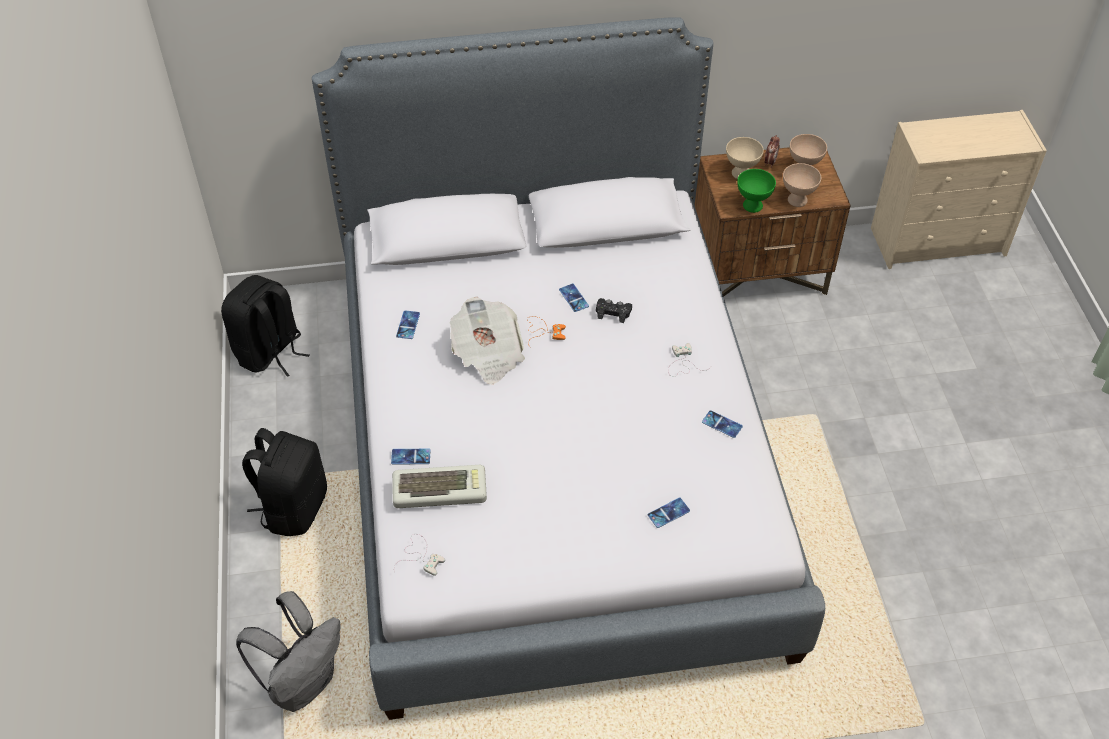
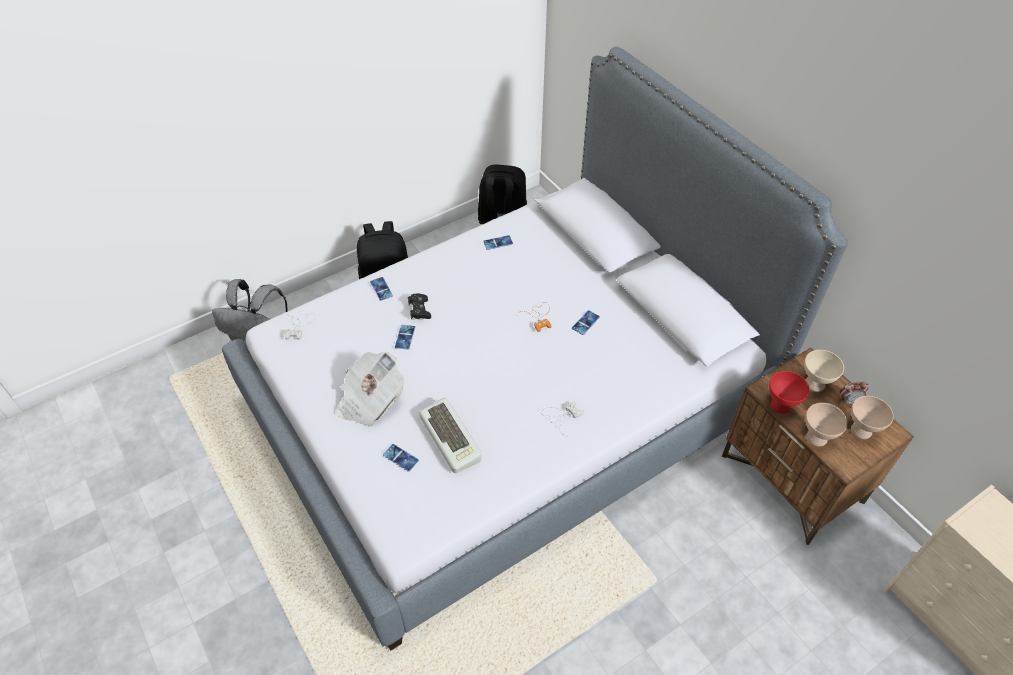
camera: 65 degrees right, 0 degrees up
(441, 489) = (358, 314): keyboard -> keyboard (452, 438)
(488, 354) = (496, 294): newspaper -> newspaper (370, 400)
(613, 312) = (586, 352): black game controller -> black game controller (419, 310)
(722, 424) = (511, 465): phone -> phone (405, 337)
(752, 205) = (780, 405): green bowl -> red bowl

